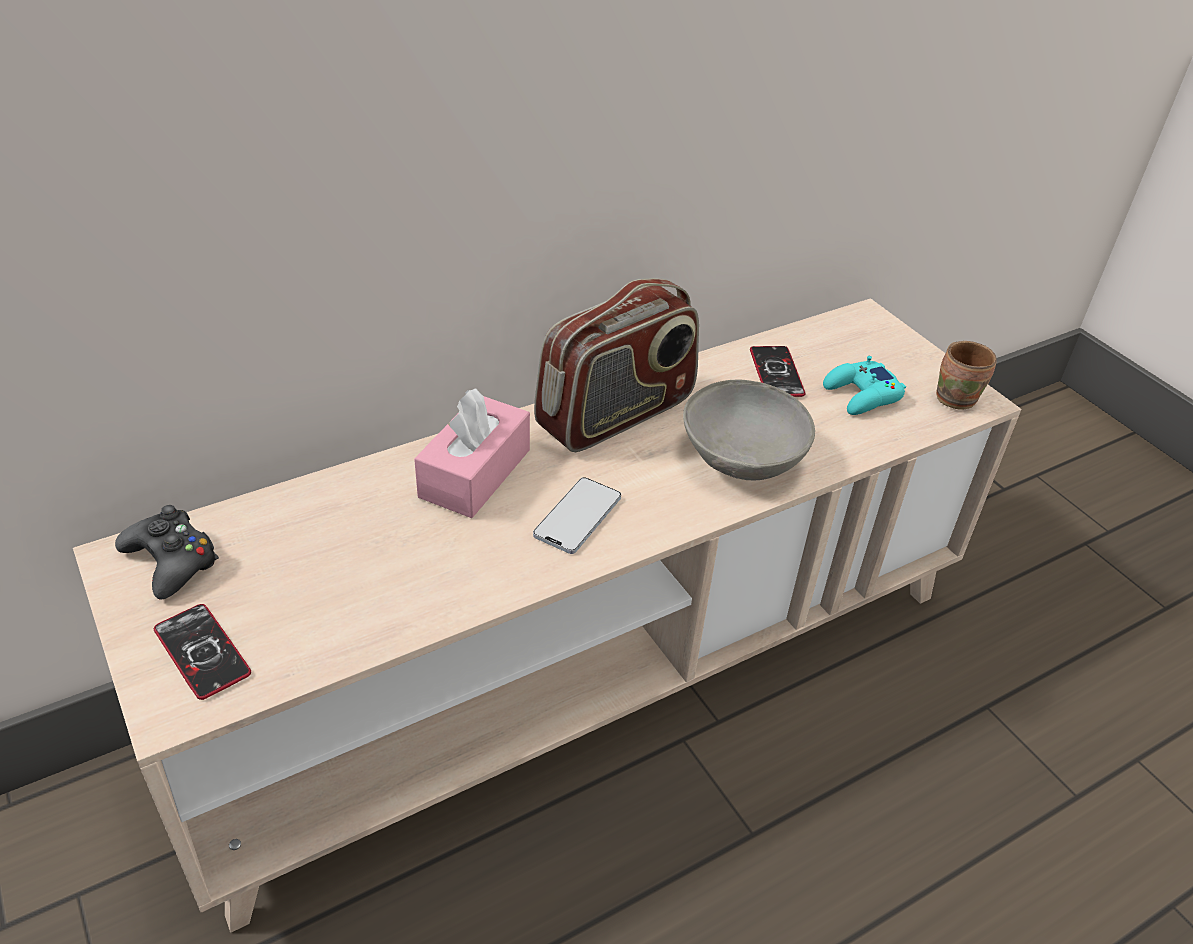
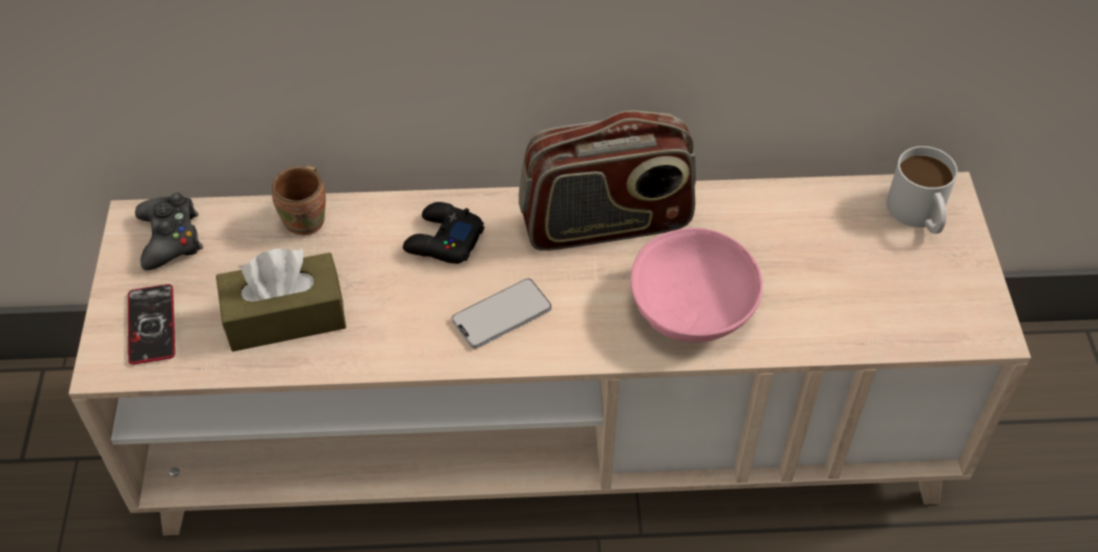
camera: 30 degrees right, 10 degrees up
(355, 592) = (285, 317): none -> brown tissue box
(475, 473) = (443, 241): pink tissue box -> black game controller
(744, 457) = (693, 309): grey bowl -> pink bowl
(776, 373) = (795, 228): phone -> none
(861, 336) = (919, 215): none -> white mug
(862, 395) = (865, 283): turquoise game controller -> none
(956, 397) = (967, 320): brown mug -> brown mug (308, 220)

